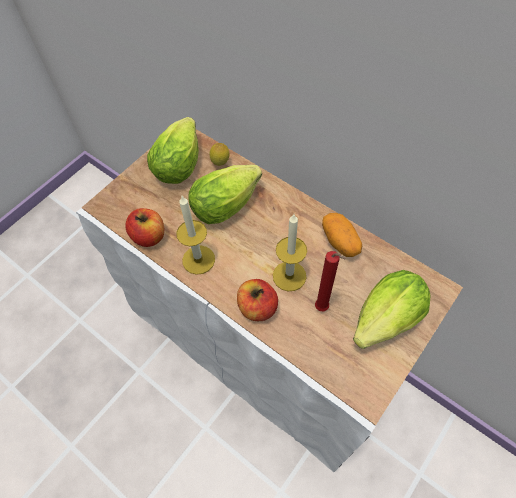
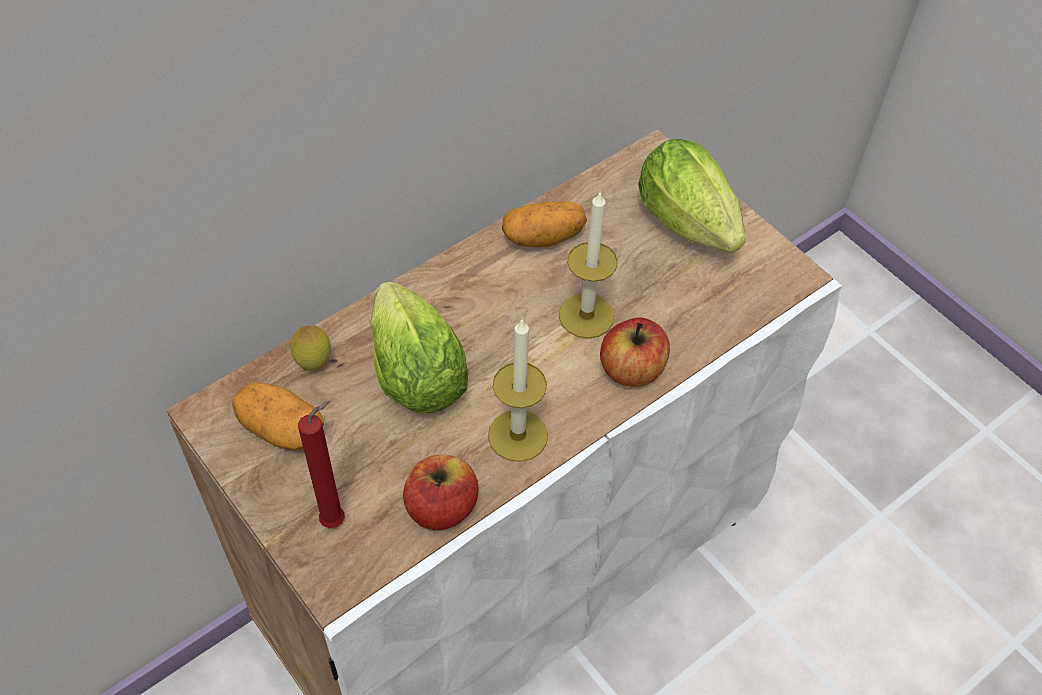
camera: 80 degrees left, 5 degrees down
(180, 162) = (281, 428): lettuce -> potato
(323, 309) = (654, 288): red candle -> red candle (337, 520)

